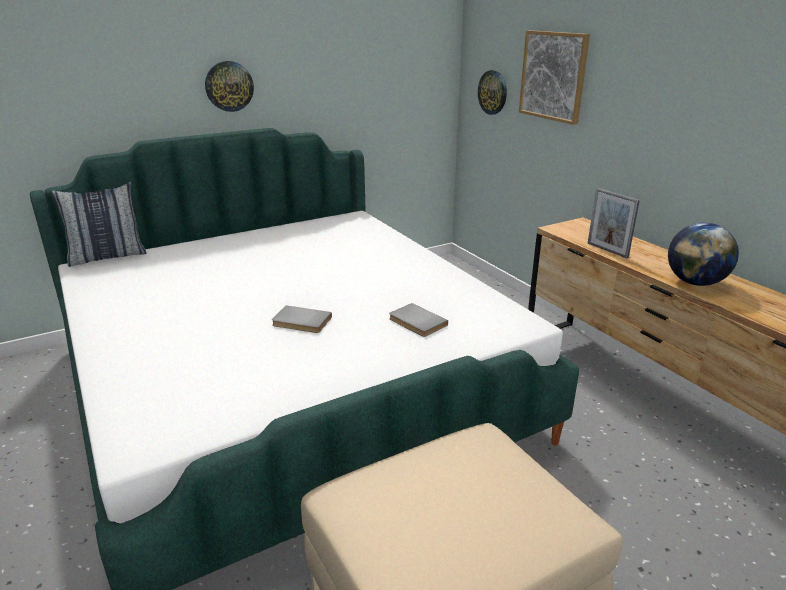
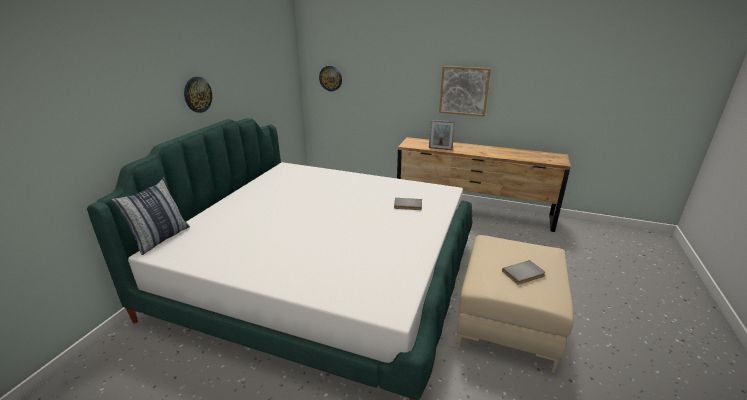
camera: 40 degrees left, 0 degrees up
(301, 322) = (358, 225): grey book -> grey book (524, 274)
(553, 76) = (375, 66): picture -> picture (464, 91)
(695, 282) = (487, 152): globe -> none

